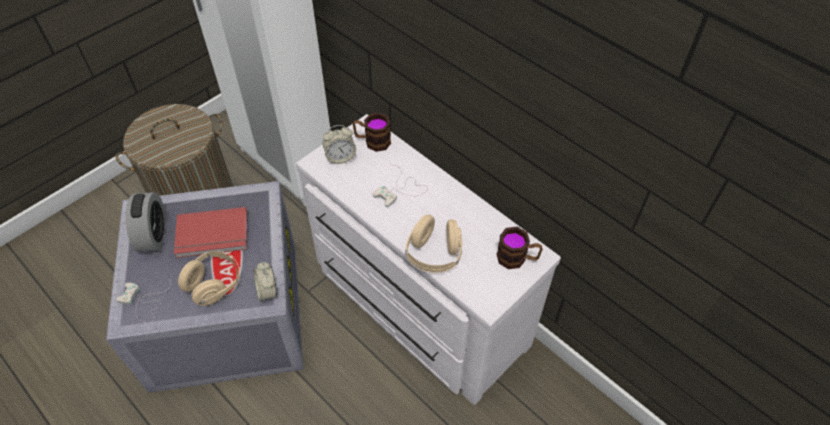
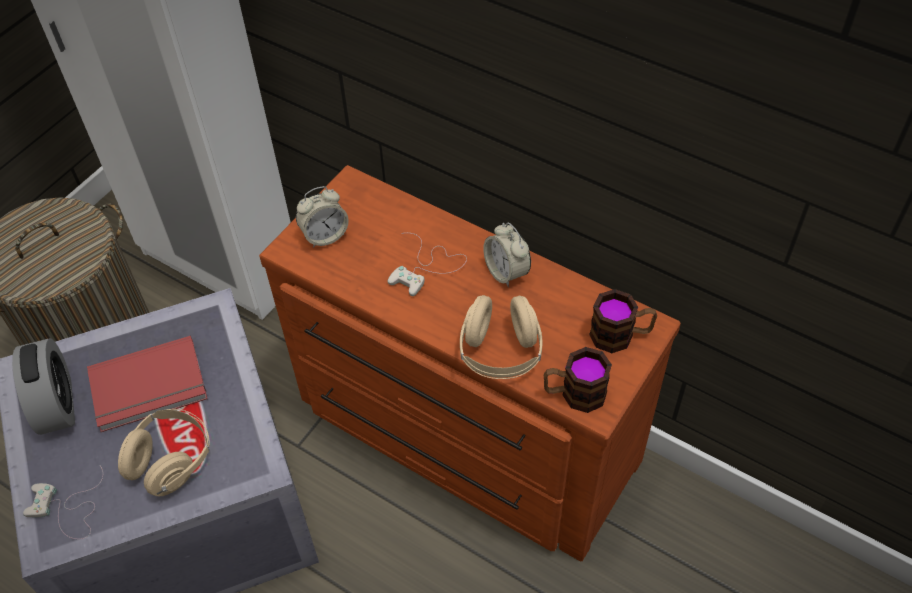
camera: 10 degrees left, 0 degrees up
(267, 291) = (256, 455): alarm clock -> alarm clock (506, 272)
(372, 141) = (366, 203): mug -> mug (574, 394)
(416, 306) = (463, 435): white dresser -> brown dresser

